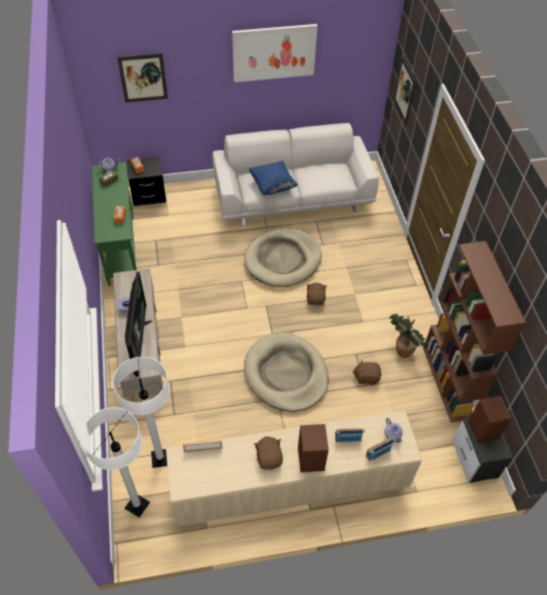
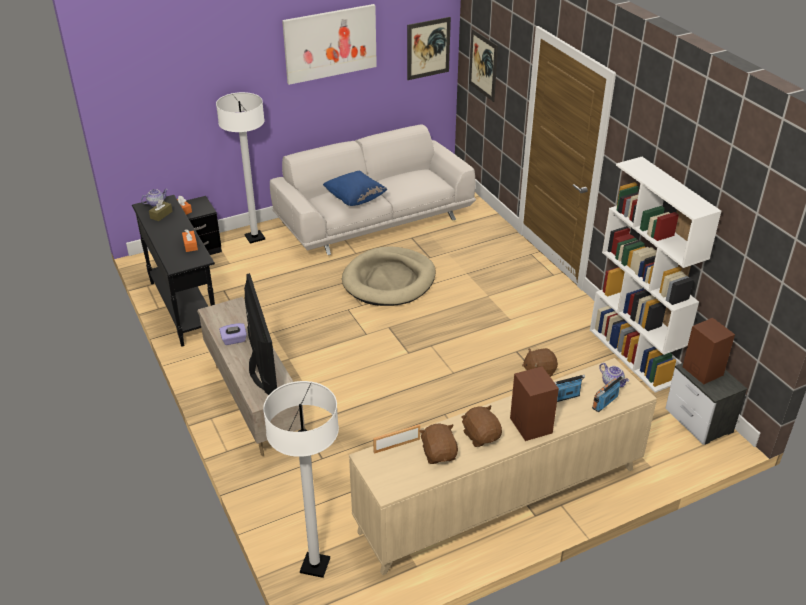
camera: 15 degrees left, 15 degrees down
(121, 250) = (184, 308): green console table -> black console table
(143, 78) = (182, 90): picture -> picture (428, 48)
(160, 458) = (324, 508): white floor lamp -> white floor lamp (255, 237)
(286, 374) = (443, 388): beige dog bed -> none
(315, 299) = (445, 309): brown plush toy -> brown plush toy (439, 453)
(402, 348) = (567, 335): potted plant -> none
(448, 382) = (633, 356): brown bookcase -> white bookcase

